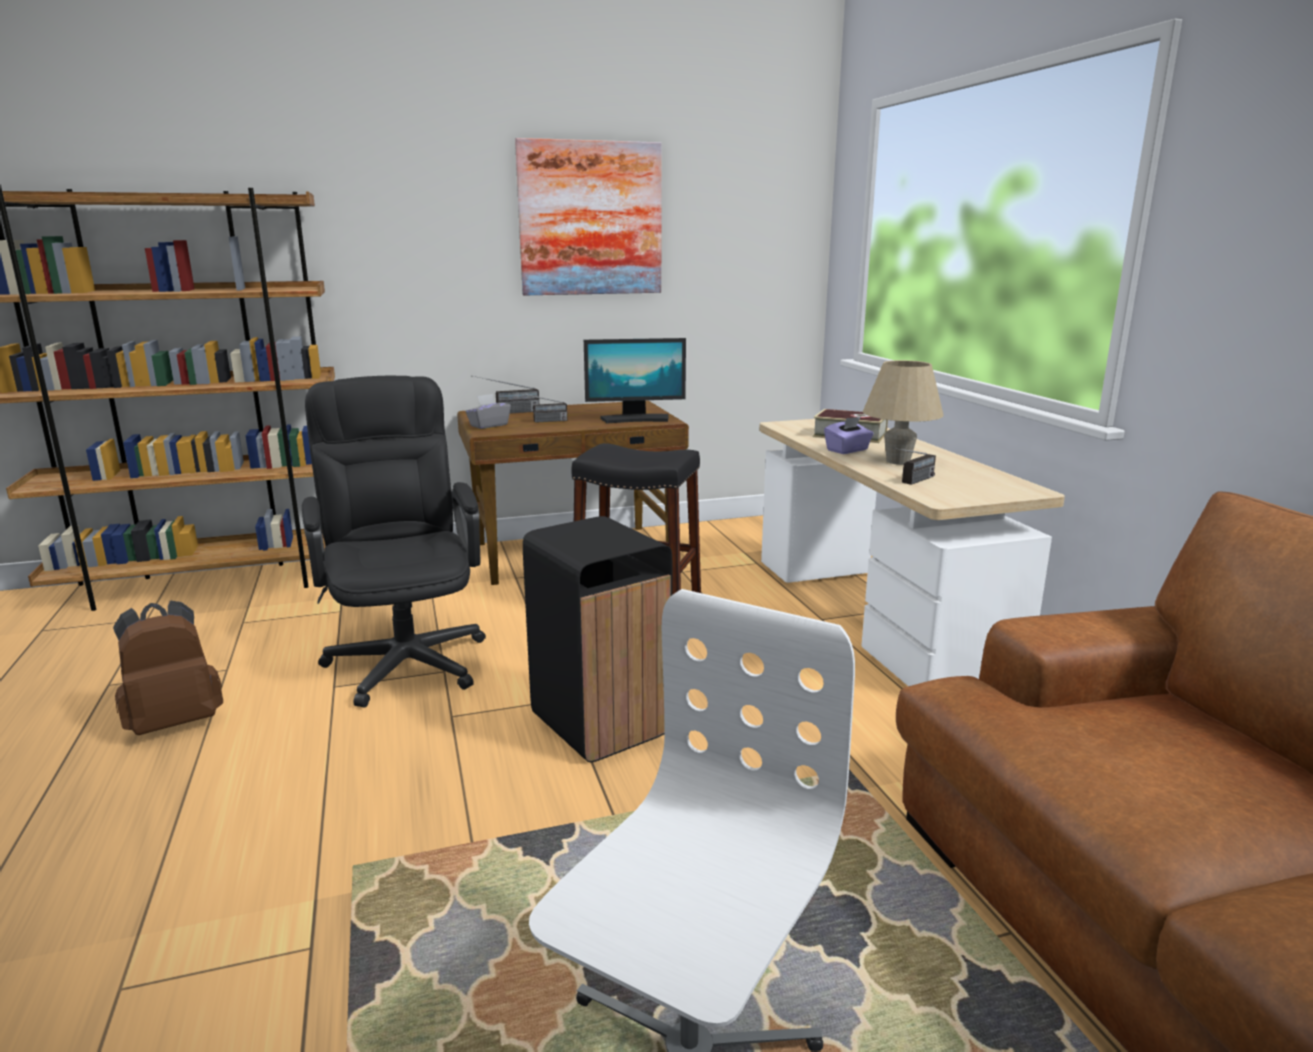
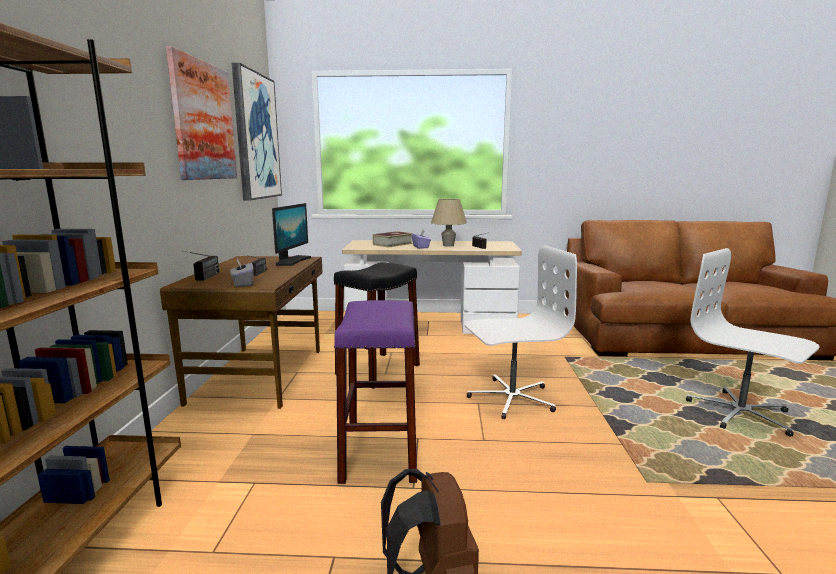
camera: 70 degrees left, 5 degrees down
(406, 655) = (380, 452): black office chair -> purple stool
(599, 725) = (511, 398): black trash can -> white office chair
(752, 227) = (256, 137): none -> picture

